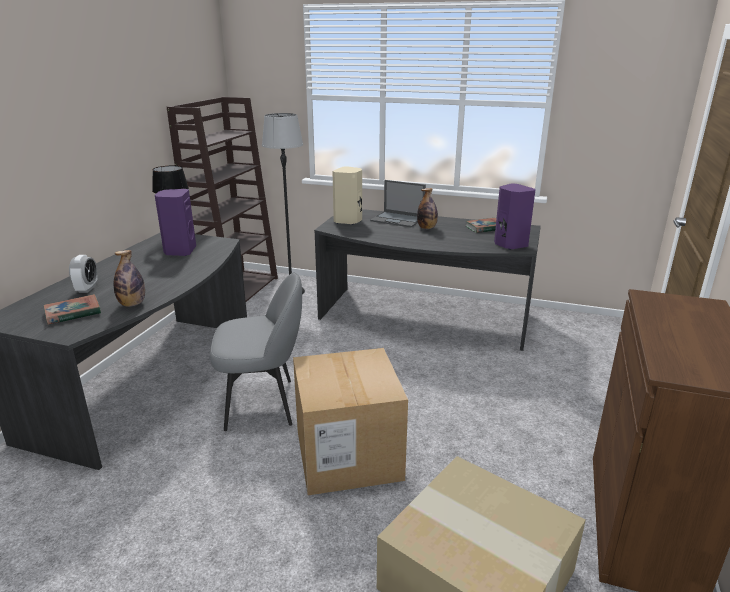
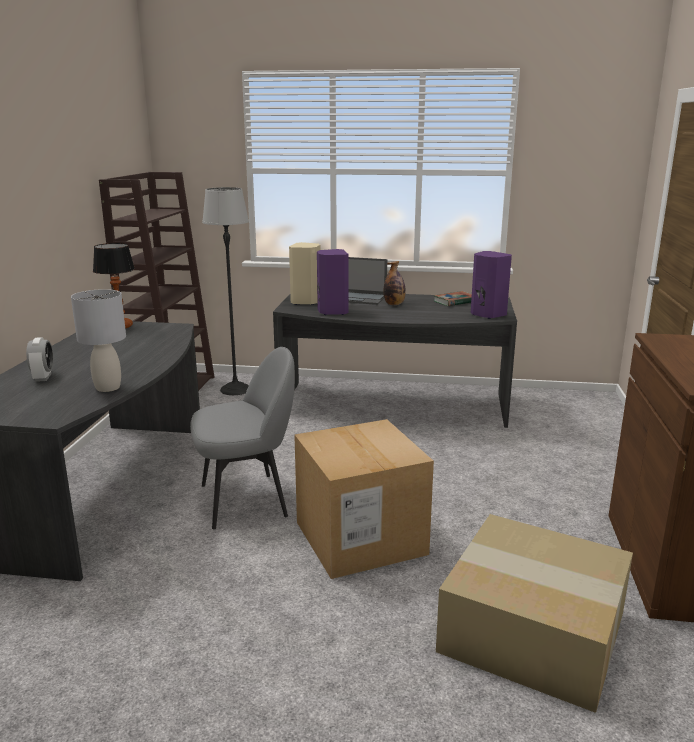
camera: 10 degrees left, 5 degrees down
(73, 313) = (42, 400): book -> none
(132, 304) = (108, 388): bottle -> grey table lamp
(179, 251) = (130, 338): purple speaker -> purple speaker (332, 312)

